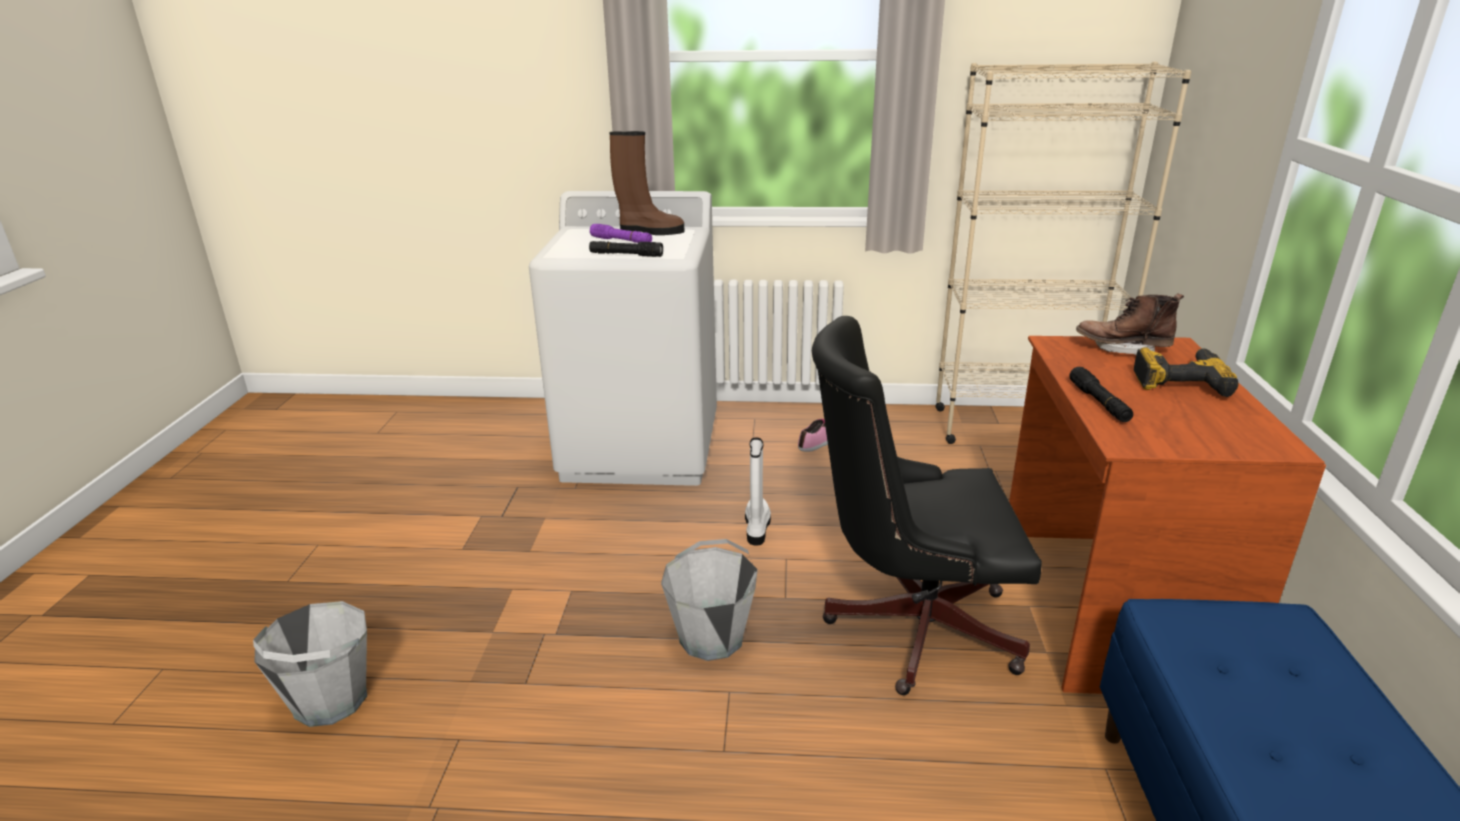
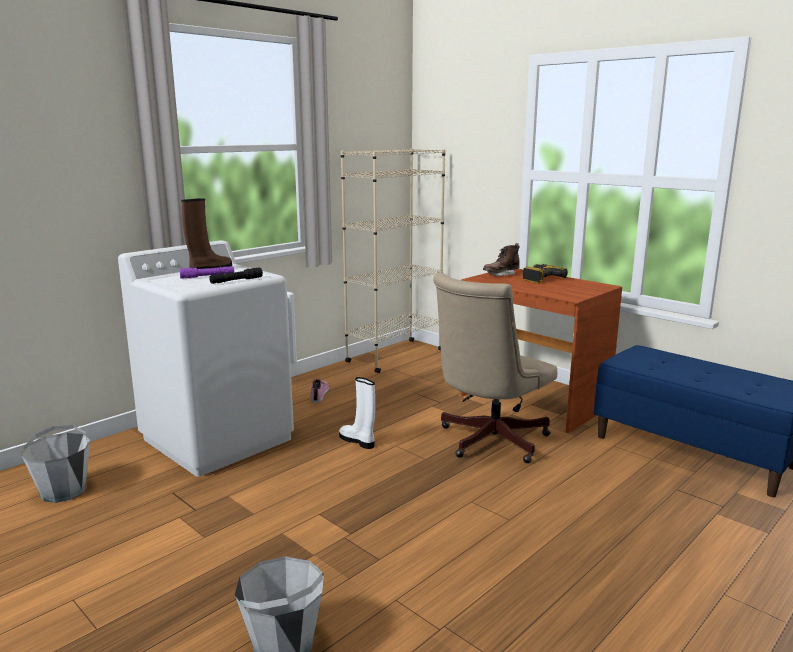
camera: 50 degrees left, 10 degrees down
(712, 637) = (425, 489): grey bucket -> grey bucket (63, 491)
(909, 625) = (488, 441): black office chair -> beige office chair
(1099, 402) = (537, 290): black flashlight -> none

